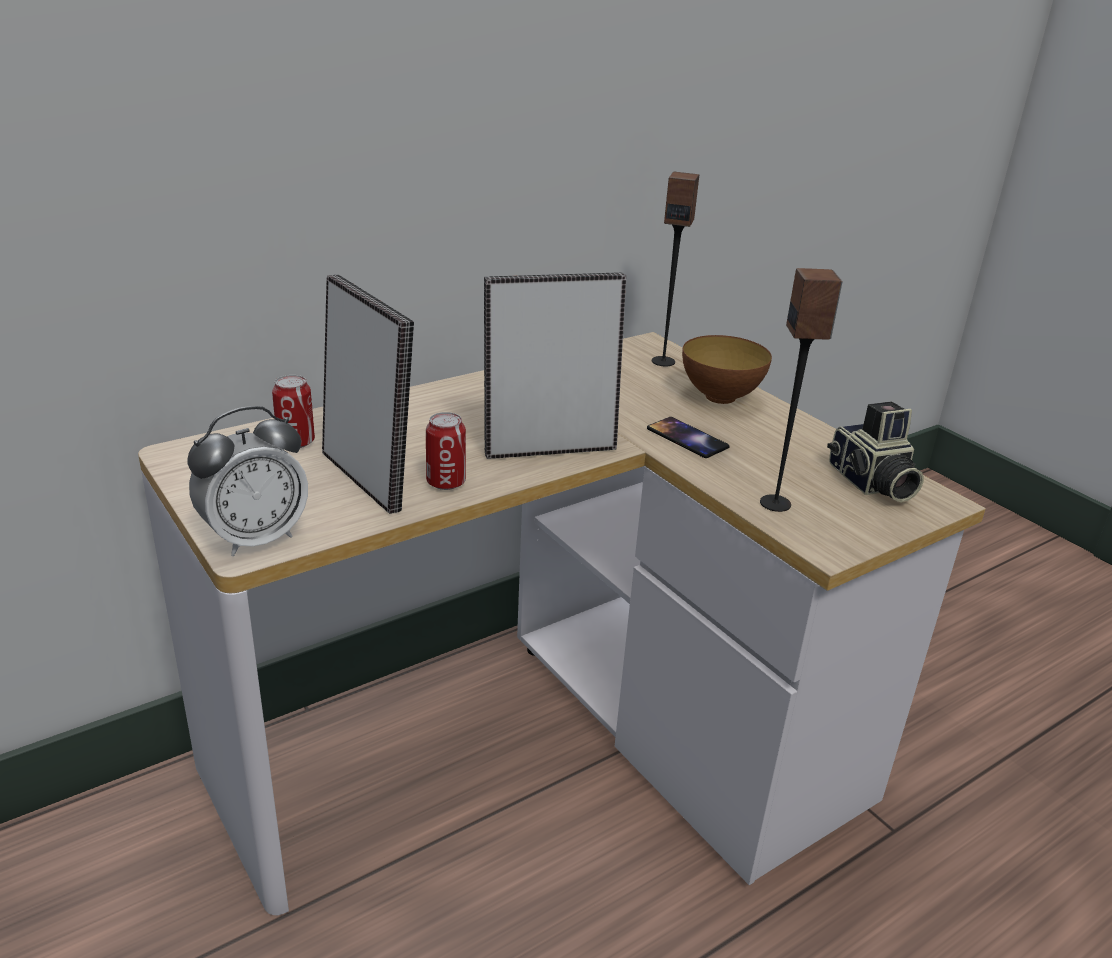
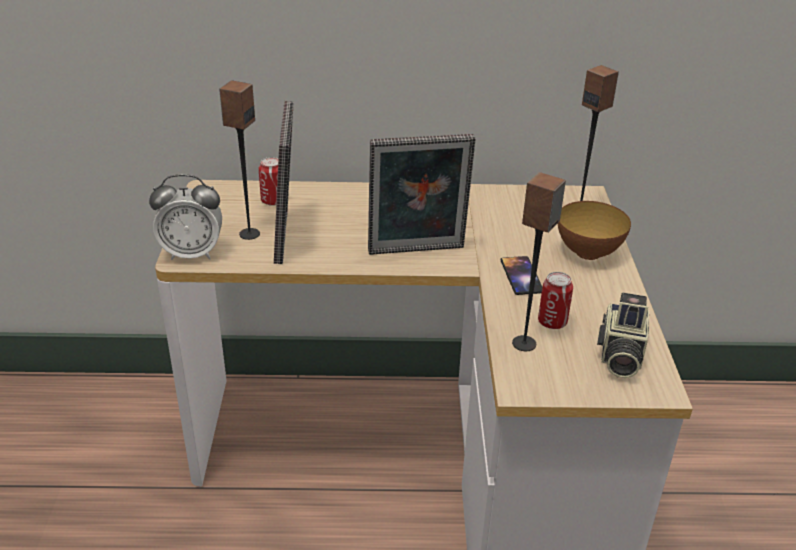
camera: 35 degrees right, 5 degrees up
(310, 489) = (249, 234): none -> speaker
(446, 482) = (327, 254): can -> can (552, 322)
(549, 448) = (417, 252): picture frame -> picture frame turned 150 degrees clockwise

